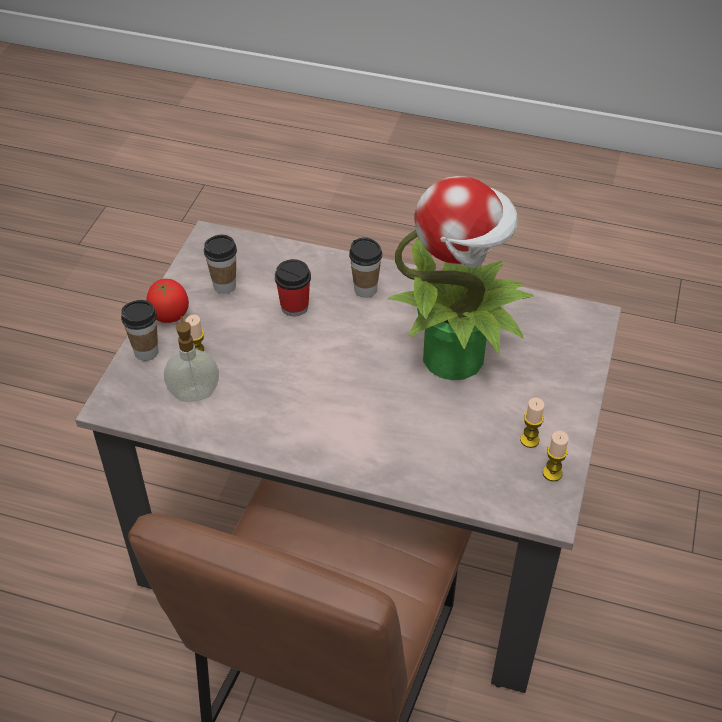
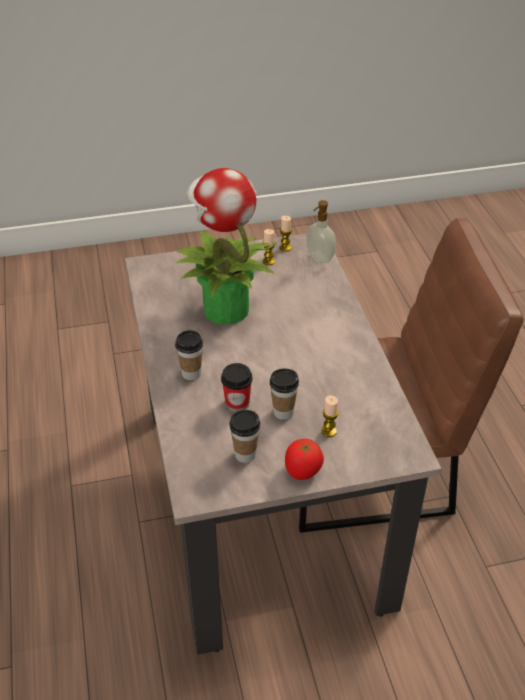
camera: 120 degrees left, 5 degrees down
(146, 352) = (349, 463): cup -> cup (283, 412)
(194, 393) = (362, 415): soap dispenser -> soap dispenser (319, 258)

